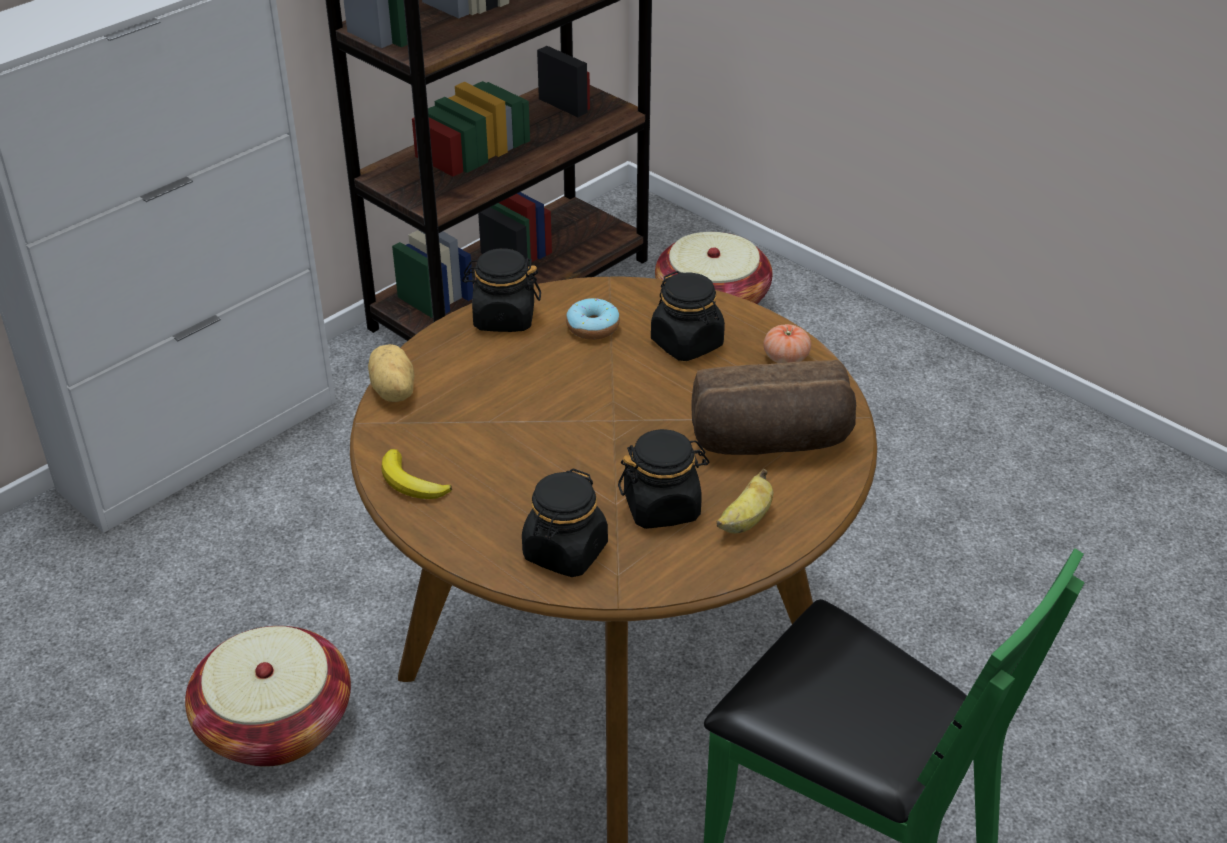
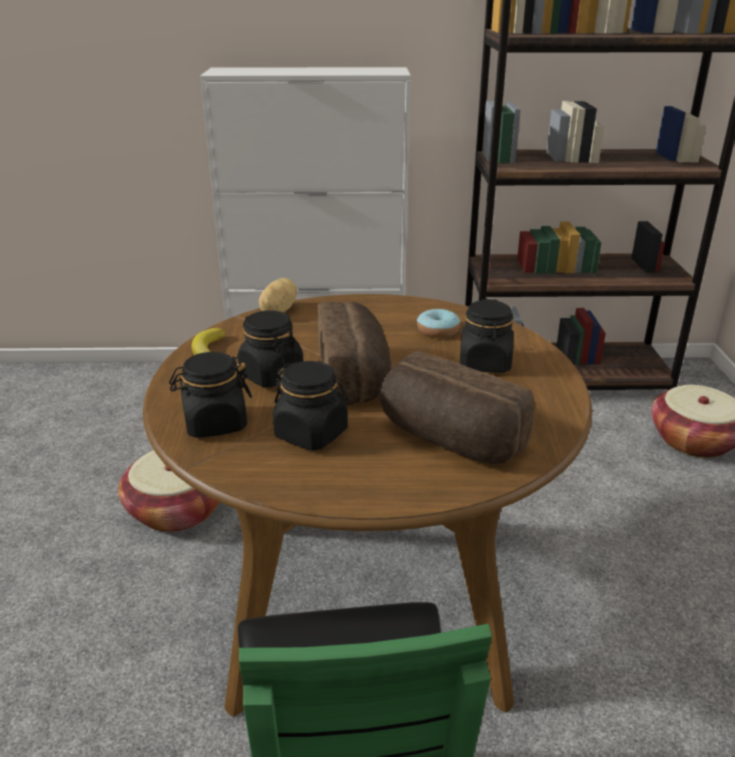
camera: 45 degrees right, 10 degrees down
(503, 318) = (394, 306): black jar -> black jar (271, 375)
(603, 426) = (355, 377): none -> bread
(745, 521) = (348, 472): banana -> none
(786, 358) = (544, 401): tomato -> none

